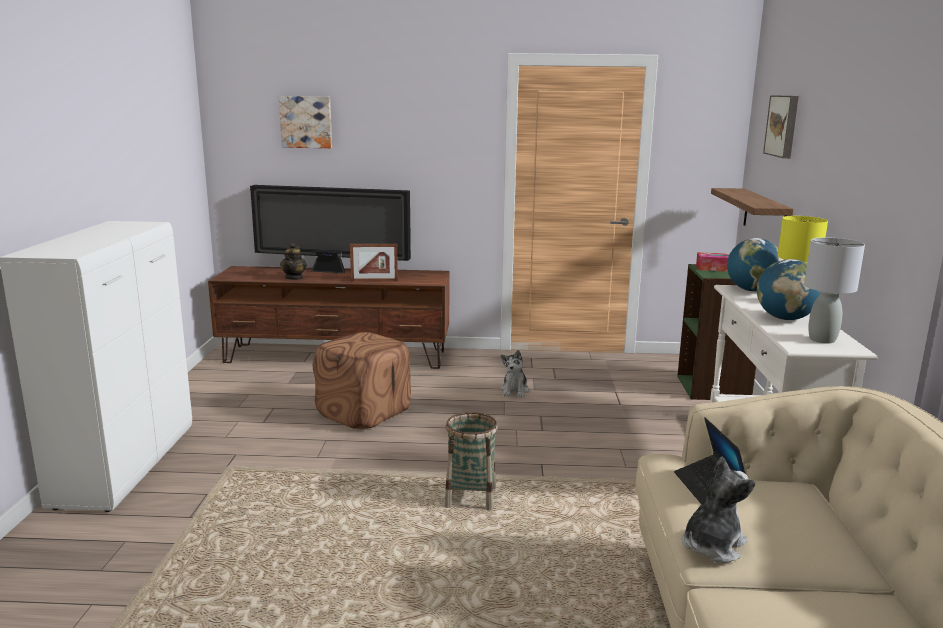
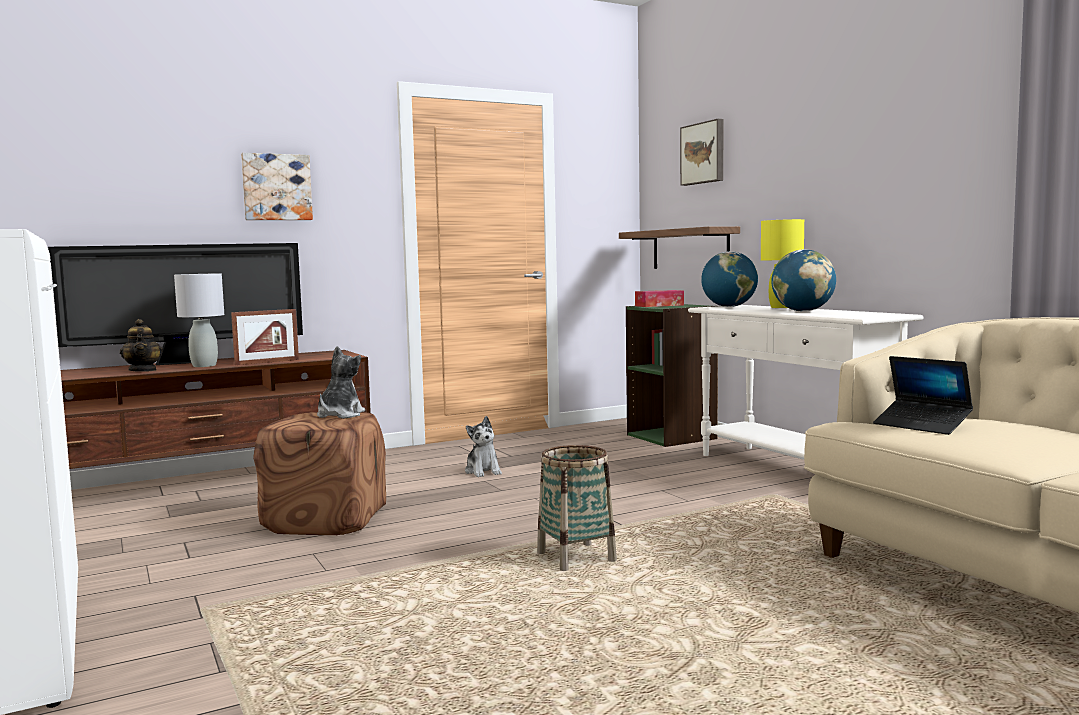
camera: 30 degrees left, 10 degrees down
(306, 122) = (134, 157): picture -> picture (276, 187)
(712, 546) = (1003, 453): plush toy -> plush toy (340, 415)
(822, 340) = (864, 314): grey table lamp -> grey table lamp (204, 365)

